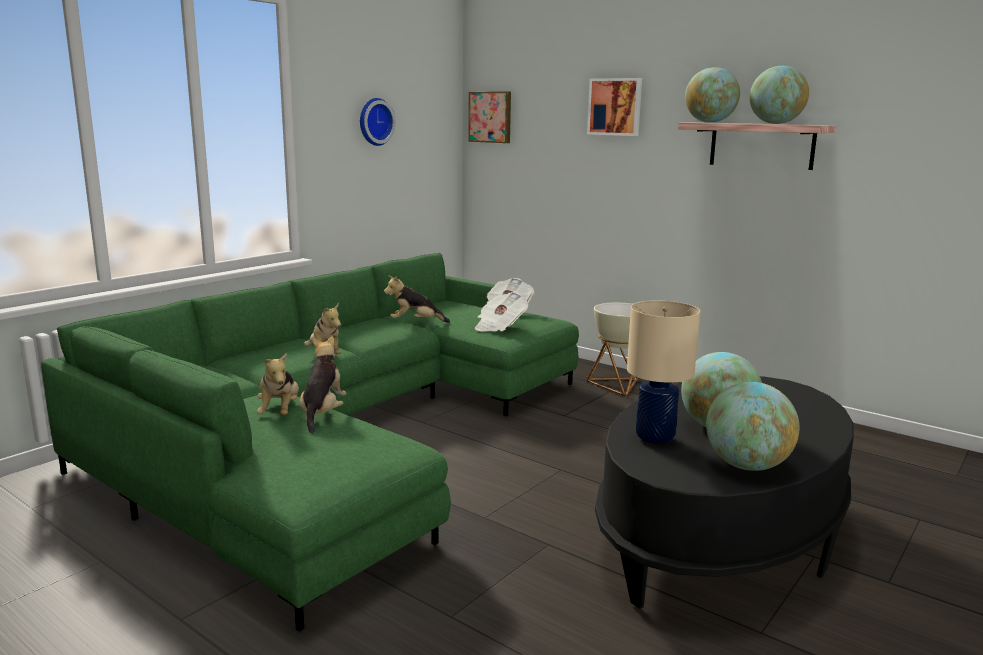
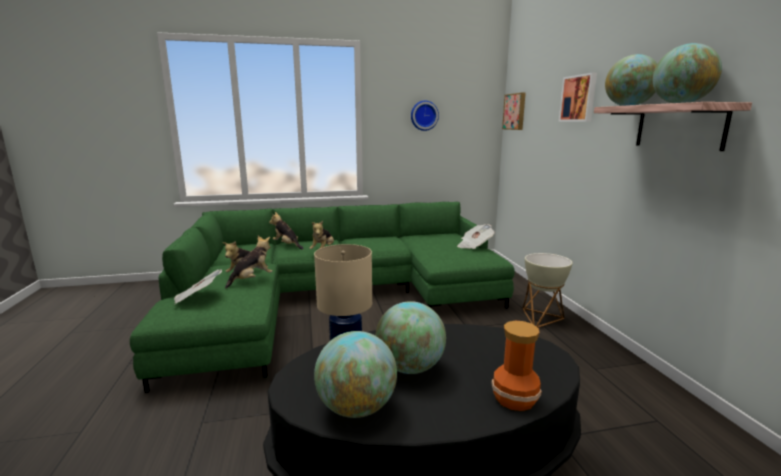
camera: 40 degrees right, 0 degrees up
(415, 322) = (407, 242): plush toy -> plush toy (287, 245)
(499, 326) = (448, 254): newspaper -> newspaper (198, 298)
(820, 420) = (514, 398): none -> vase

